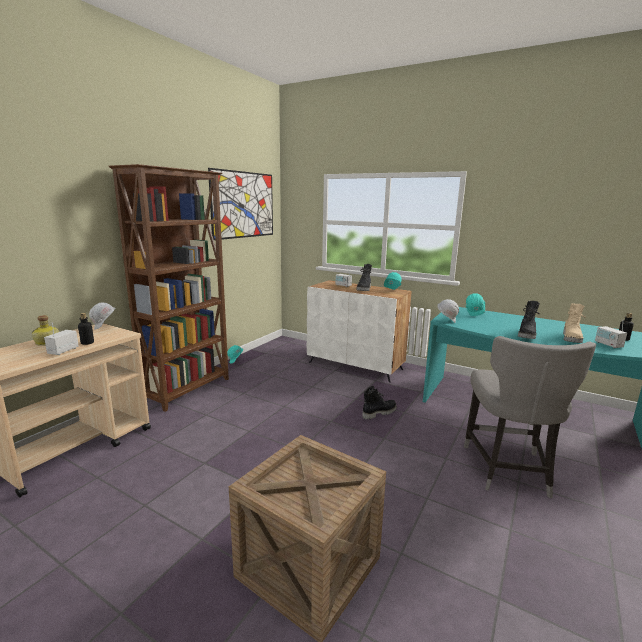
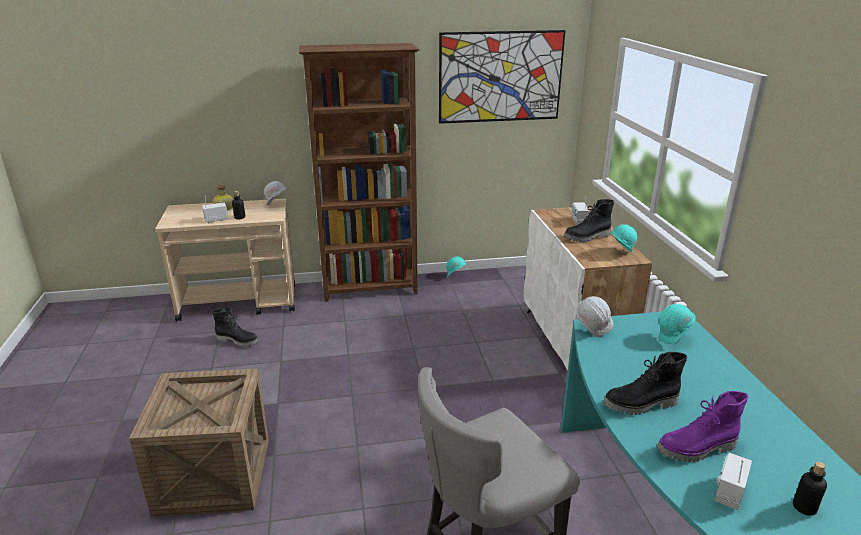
camera: 50 degrees right, 10 degrees up
(379, 413) = (484, 409): black boot -> black boot (238, 341)
(572, 339) = (697, 450): beige boot -> purple boot

